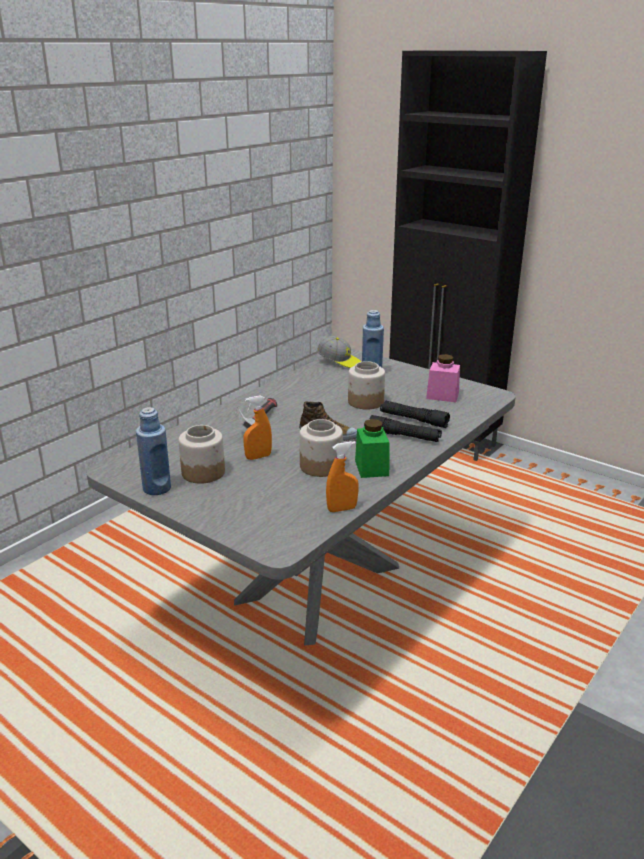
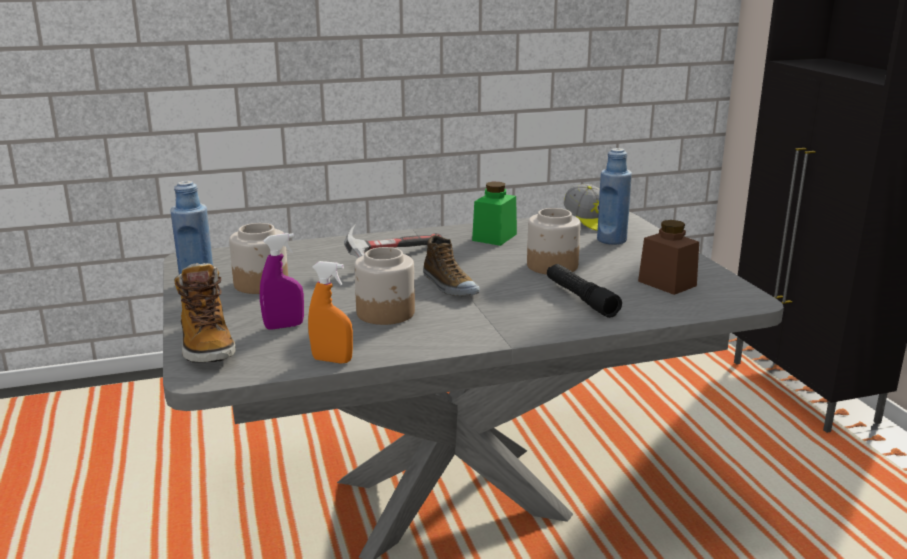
camera: 35 degrees right, 5 degrees down
(247, 529) = (206, 345): none -> boot
(258, 457) = (338, 285): orange spray bottle -> none
(273, 498) = (284, 326): none -> purple spray bottle
(371, 468) = (439, 331): green jar -> green jar (494, 237)
(404, 436) = (537, 311): black flashlight -> none
(442, 396) = (667, 283): pink jar -> brown jar

